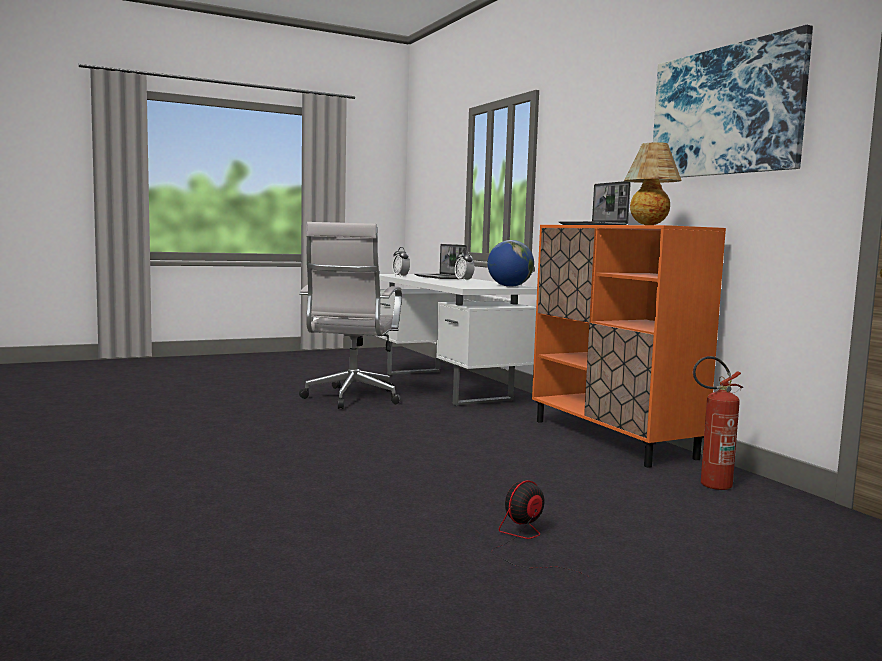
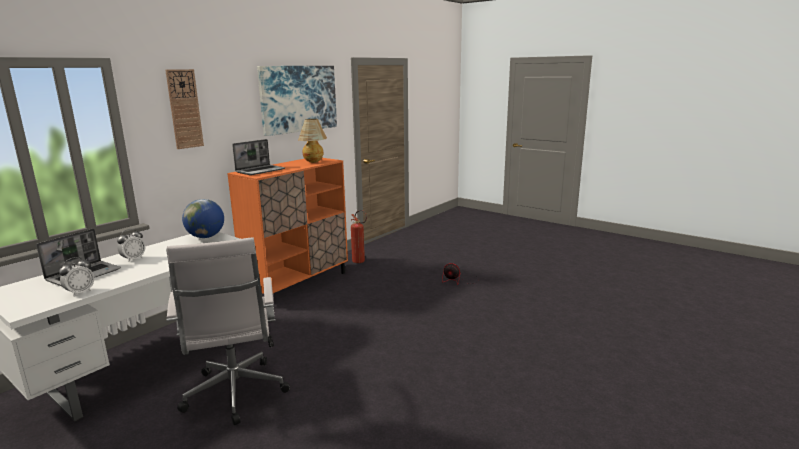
camera: 115 degrees left, 10 degrees up
(351, 399) = (235, 395): white office chair -> white office chair turned 90 degrees clockwise
(578, 139) = (184, 109): none -> wall clock

